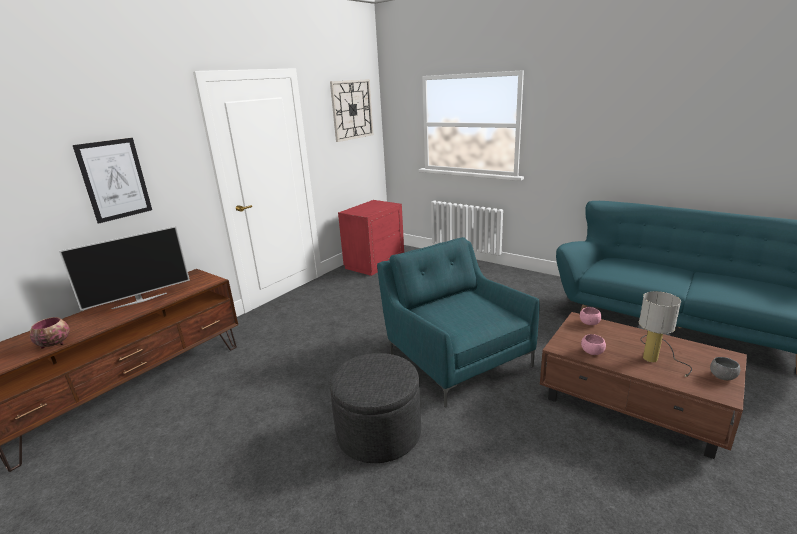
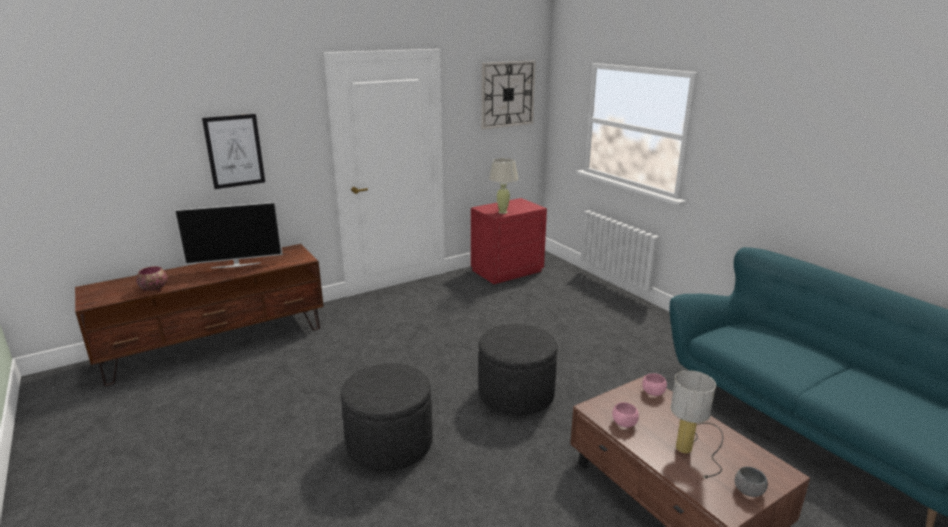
camera: 20 degrees right, 0 degrees up
(369, 211) = (502, 212): none -> beige table lamp
(456, 357) = (516, 394): turquoise armchair -> grey ottoman

